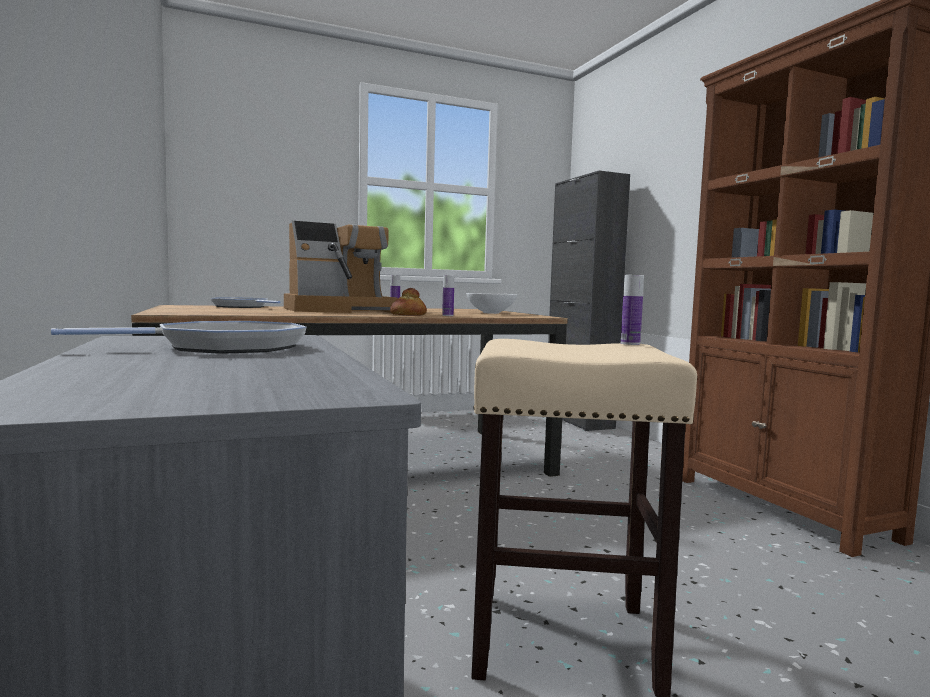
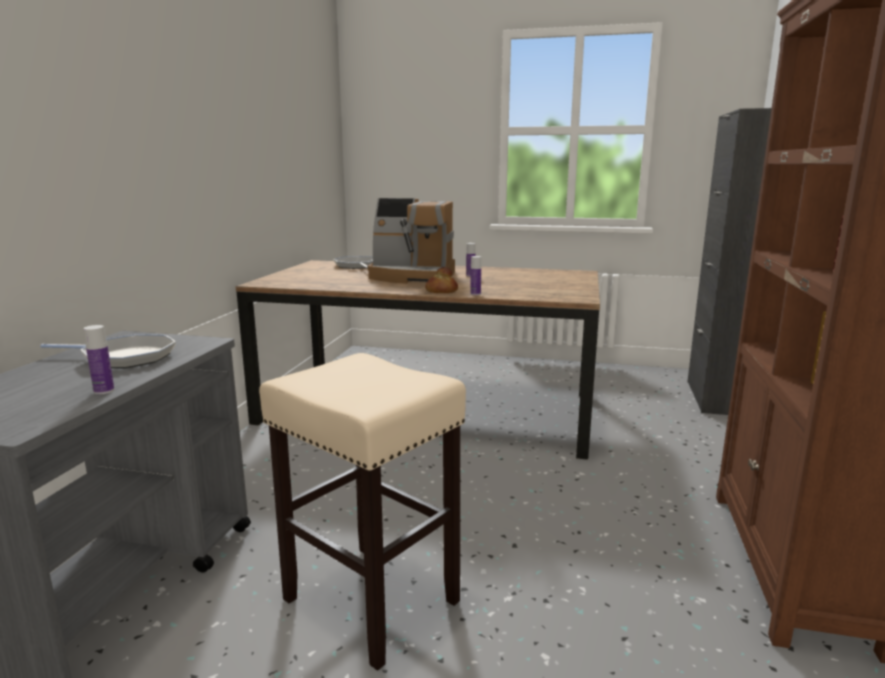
camera: 35 degrees right, 10 degrees up
(491, 313) = (552, 286): white bowl -> none
(630, 344) = (429, 379): bottle -> bottle (104, 391)

